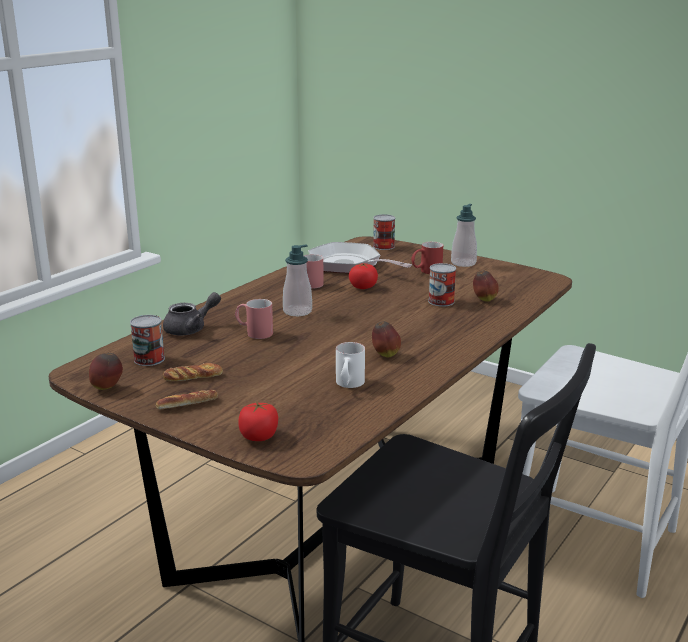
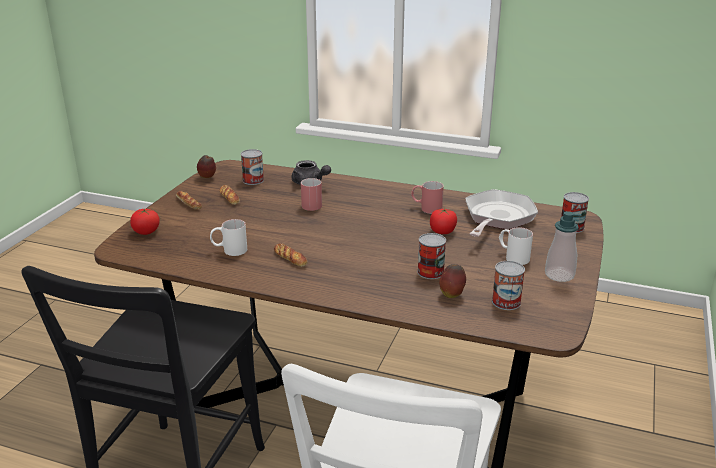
camera: 75 degrees right, 5 degrees up
(297, 311) = (364, 212): soap dispenser -> none
(385, 355) = (290, 258): apple -> bread
(426, 271) = (512, 257): red mug -> white mug
(501, 285) = (506, 302): none -> can

